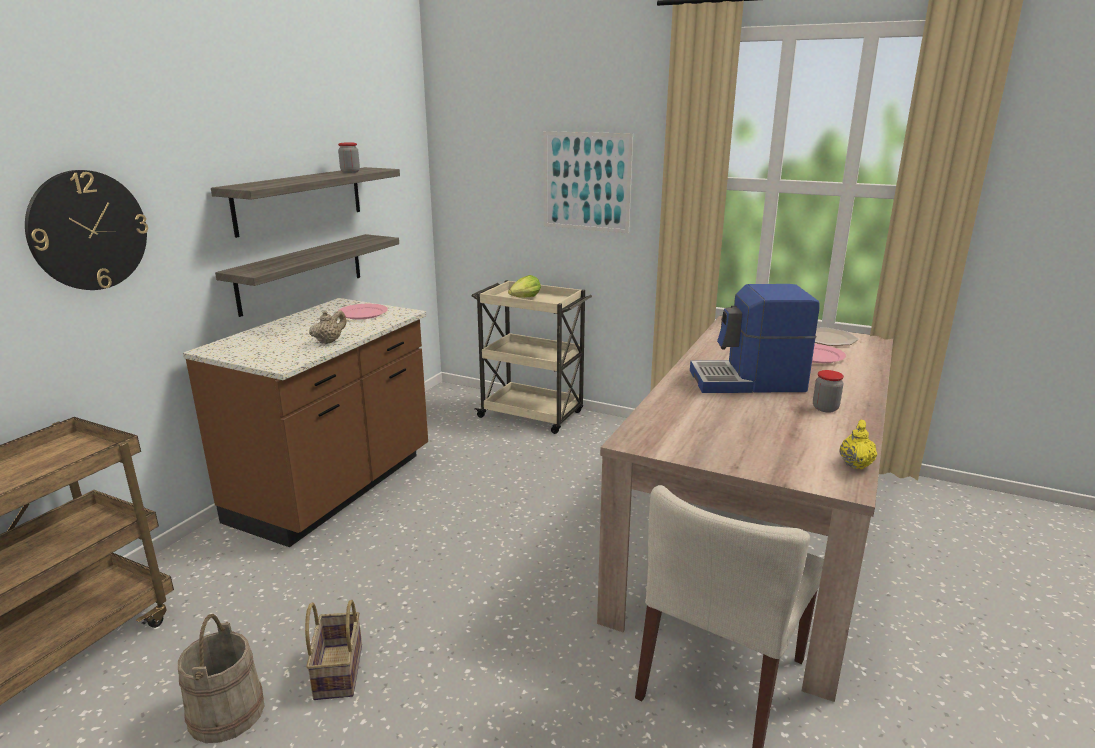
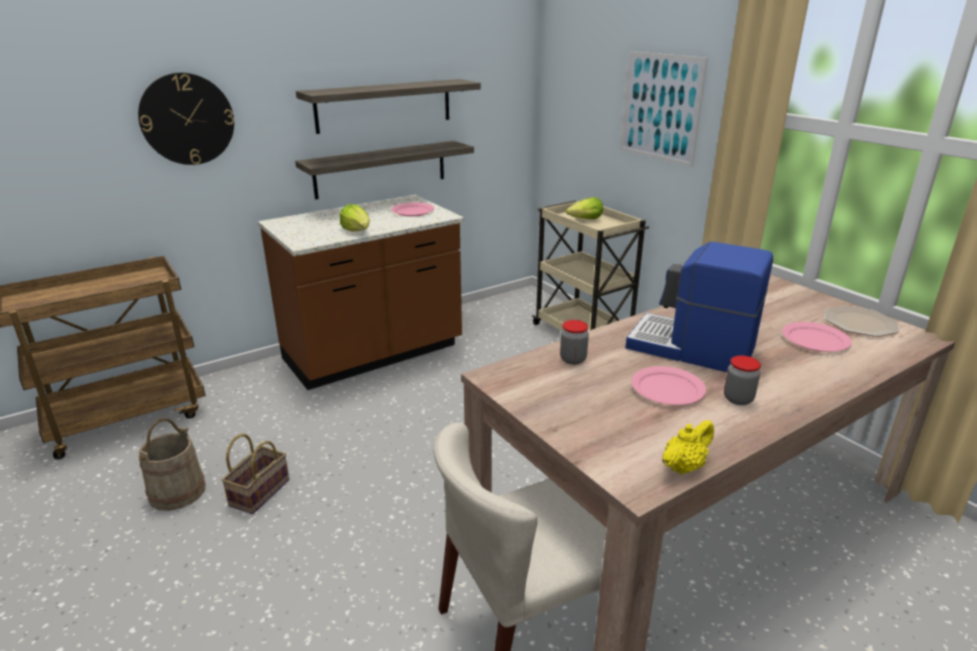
camera: 30 degrees right, 5 degrees up
(329, 341) = (357, 231): beige teapot -> lettuce
(350, 172) = (431, 83): jar -> jar (573, 359)
(772, 414) = (668, 389): none -> pink plate

